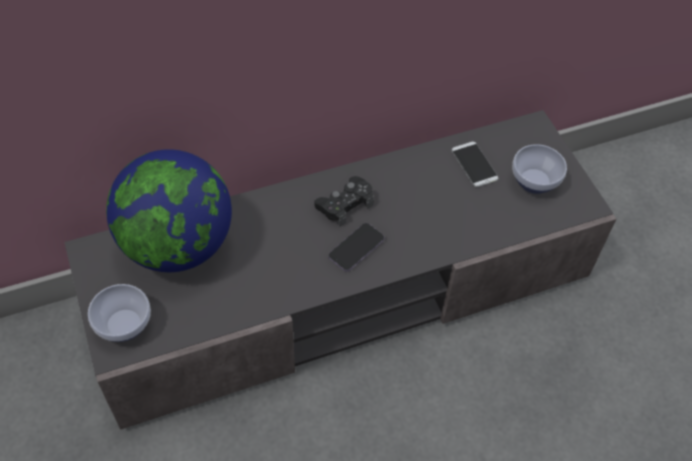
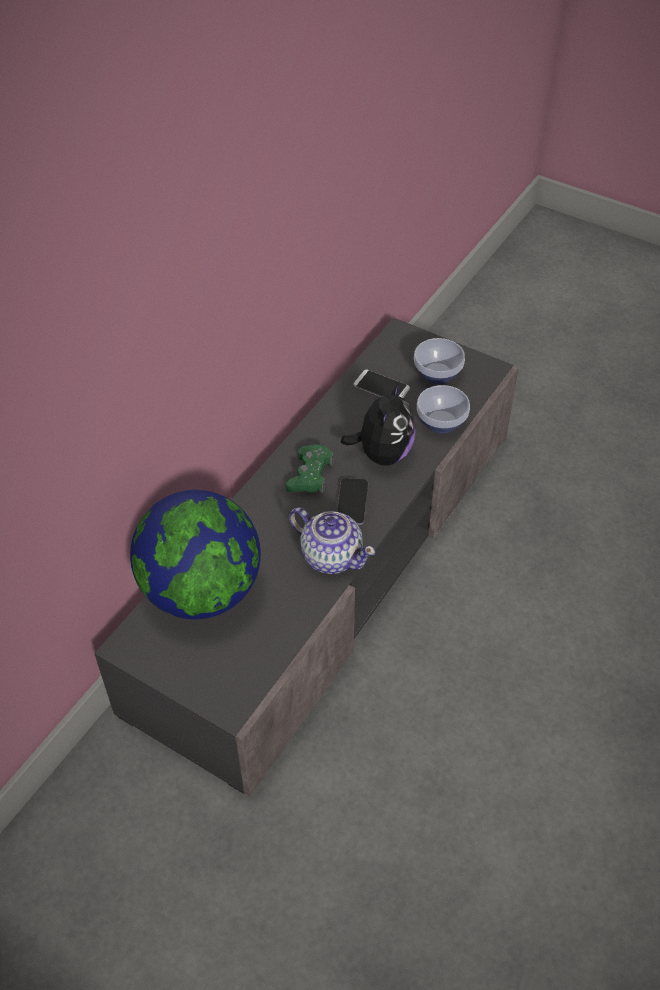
camera: 35 degrees left, 5 degrees down
(122, 326) = (219, 683): bowl -> bowl (441, 423)
(298, 281) = (331, 556): none -> teapot
(345, 204) = (310, 475): black game controller -> green game controller
(420, 222) = (382, 454): none -> plush toy

